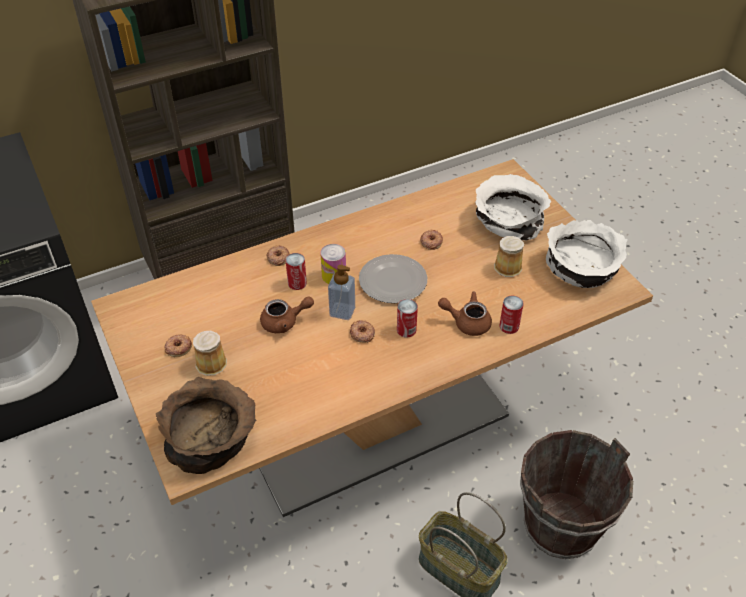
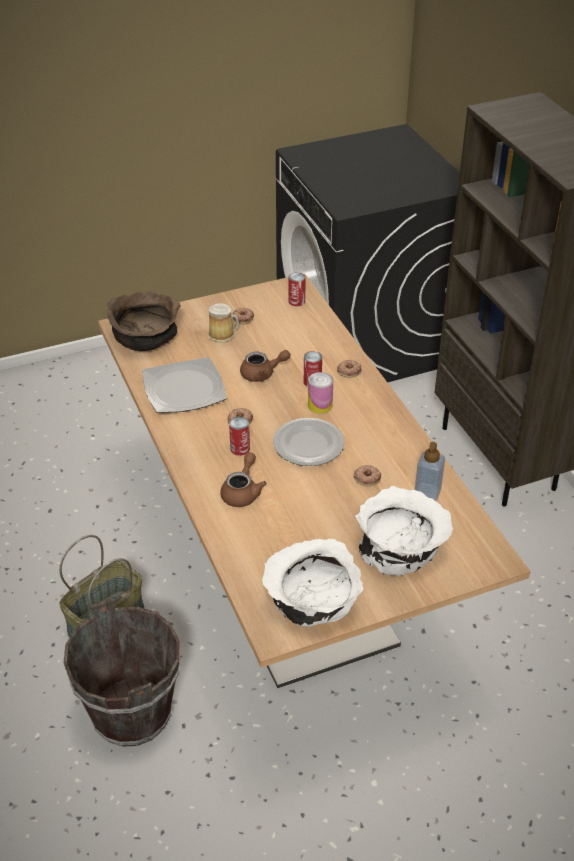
camera: 95 degrees right, 5 degrees down
(285, 322) = (262, 374): brown teapot -> brown teapot turned 90 degrees counterclockwise
(313, 386) = (184, 388): none -> plate
(342, 311) = (270, 409): soap dispenser -> soap dispenser (427, 492)
(508, 266) = (322, 535): mug -> none
(509, 326) = (232, 523): can -> can (296, 301)

